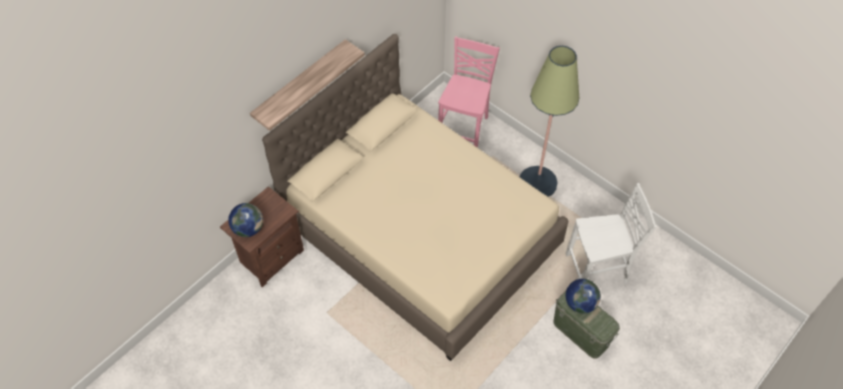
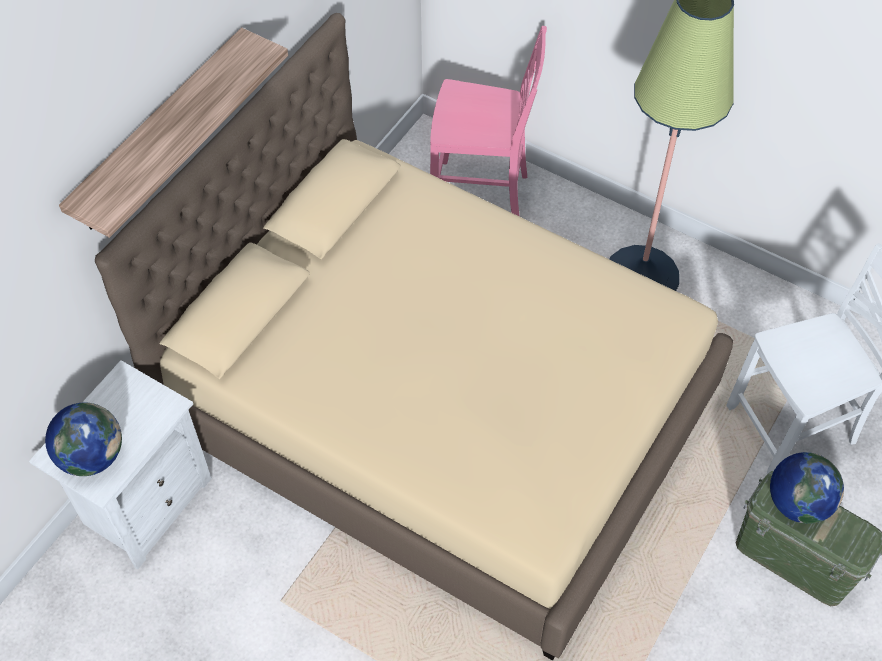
camera: 10 degrees left, 0 degrees up
(270, 257) = (145, 503): brown nightstand -> white nightstand
(464, 129) = (482, 196): pink chair -> pink chair turned 90 degrees clockwise

